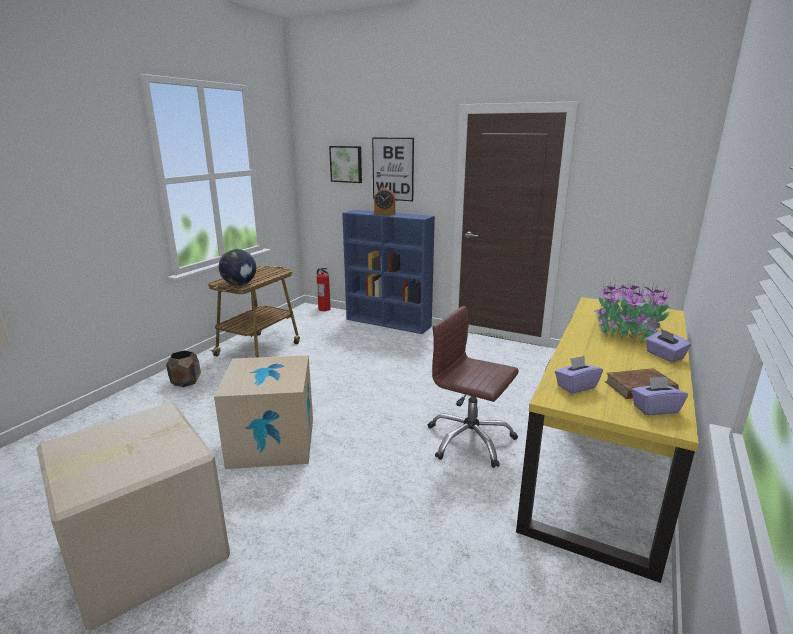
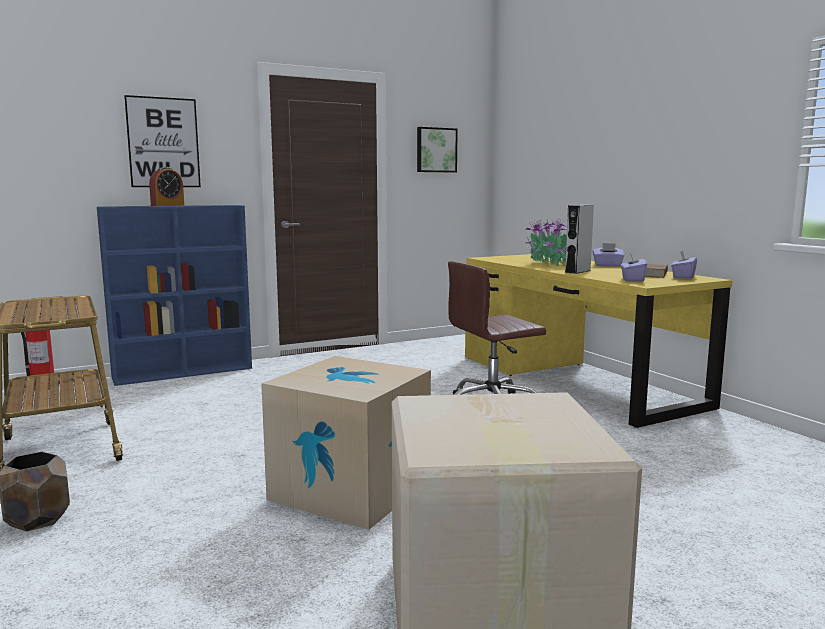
camera: 55 degrees left, 10 degrees down
(239, 284) = (62, 315): globe -> none
(346, 164) = (74, 134): picture -> picture (436, 150)
(585, 352) = (577, 271): none -> grey speaker

